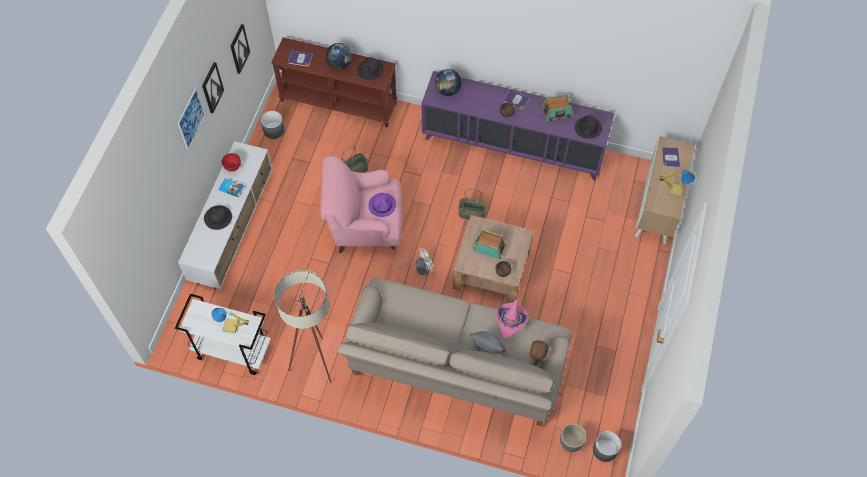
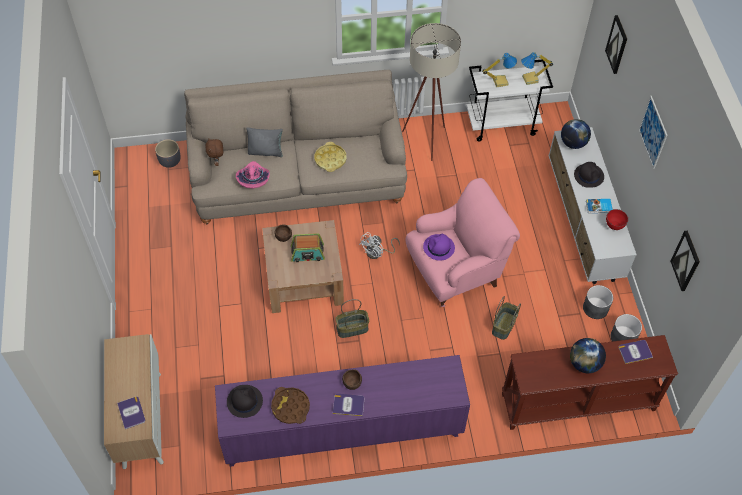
camera: 155 degrees right, 5 degrees down
(212, 87) = (666, 184): picture -> picture (617, 44)
(370, 70) = (544, 371): black hat -> none
(433, 313) = (330, 159): none -> yellow tray
(448, 90) = (437, 383): globe -> globe (573, 143)
(557, 113) = (290, 407): radio -> brown tray
(605, 450) = (137, 166): grey planter -> grey planter (595, 308)
(675, 190) = (116, 371): table lamp -> table lamp (530, 79)

